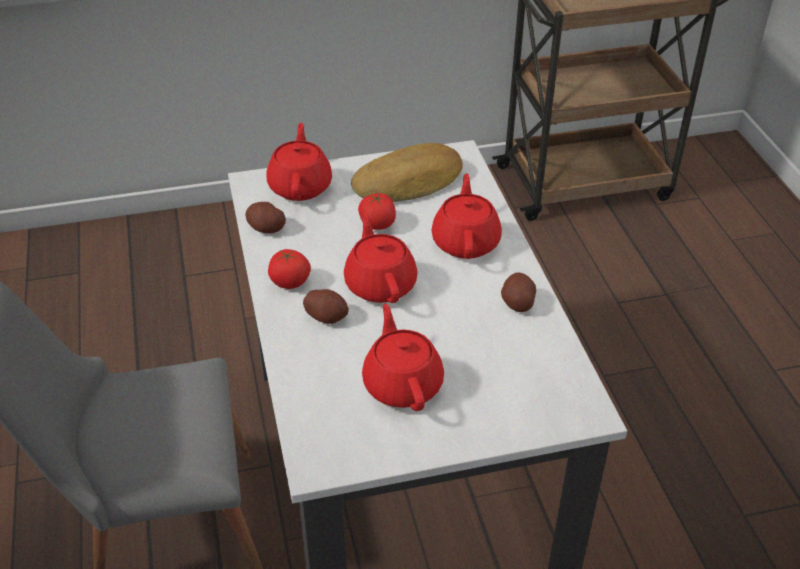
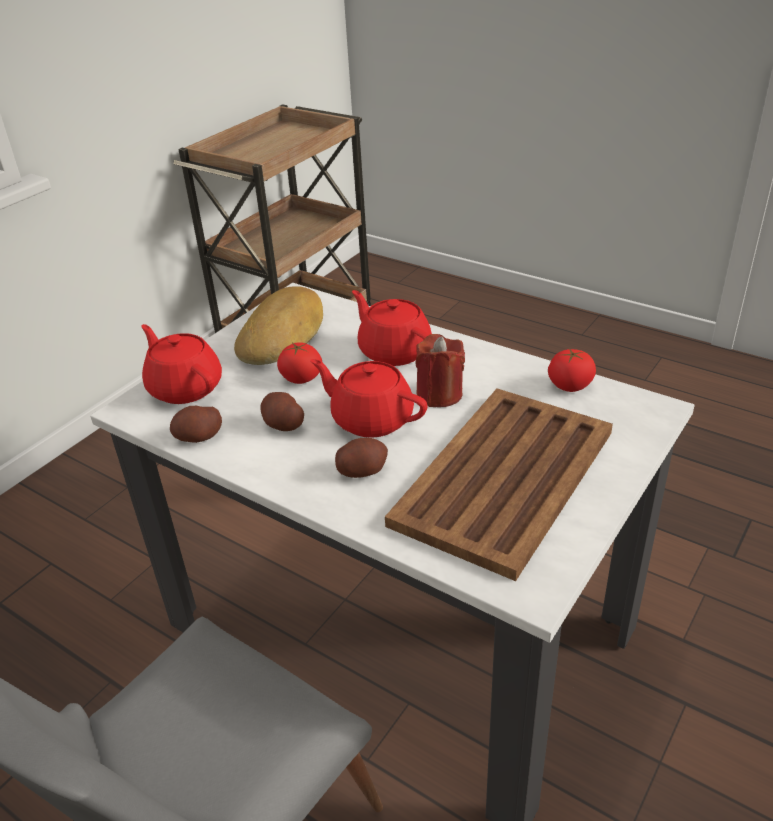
camera: 40 degrees left, 5 degrees down
(290, 282) = (287, 465): tomato -> tomato (570, 385)
(402, 384) = (502, 479): red teapot -> brown tray
(449, 295) = (439, 394): none -> red candle
(517, 303) = (496, 369): potato -> potato (283, 424)

